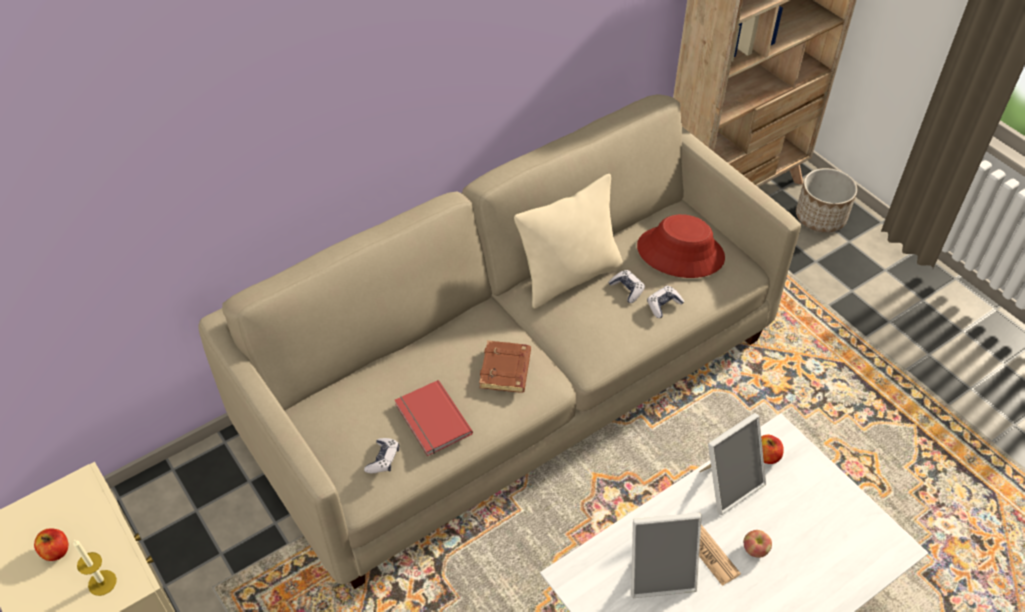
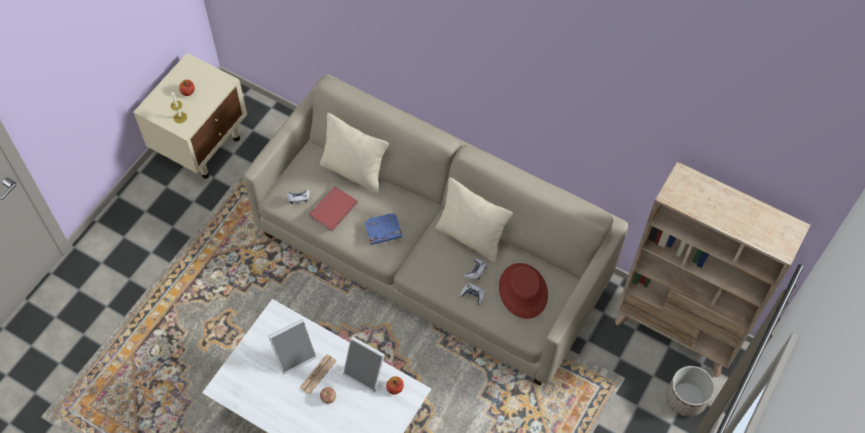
camera: 65 degrees right, 10 degrees up
(380, 371) = (354, 172): none -> beige pillow
(506, 370) = (382, 231): brown book -> blue book
(660, 573) = (294, 355): picture frame -> picture frame turned 90 degrees counterclockwise

